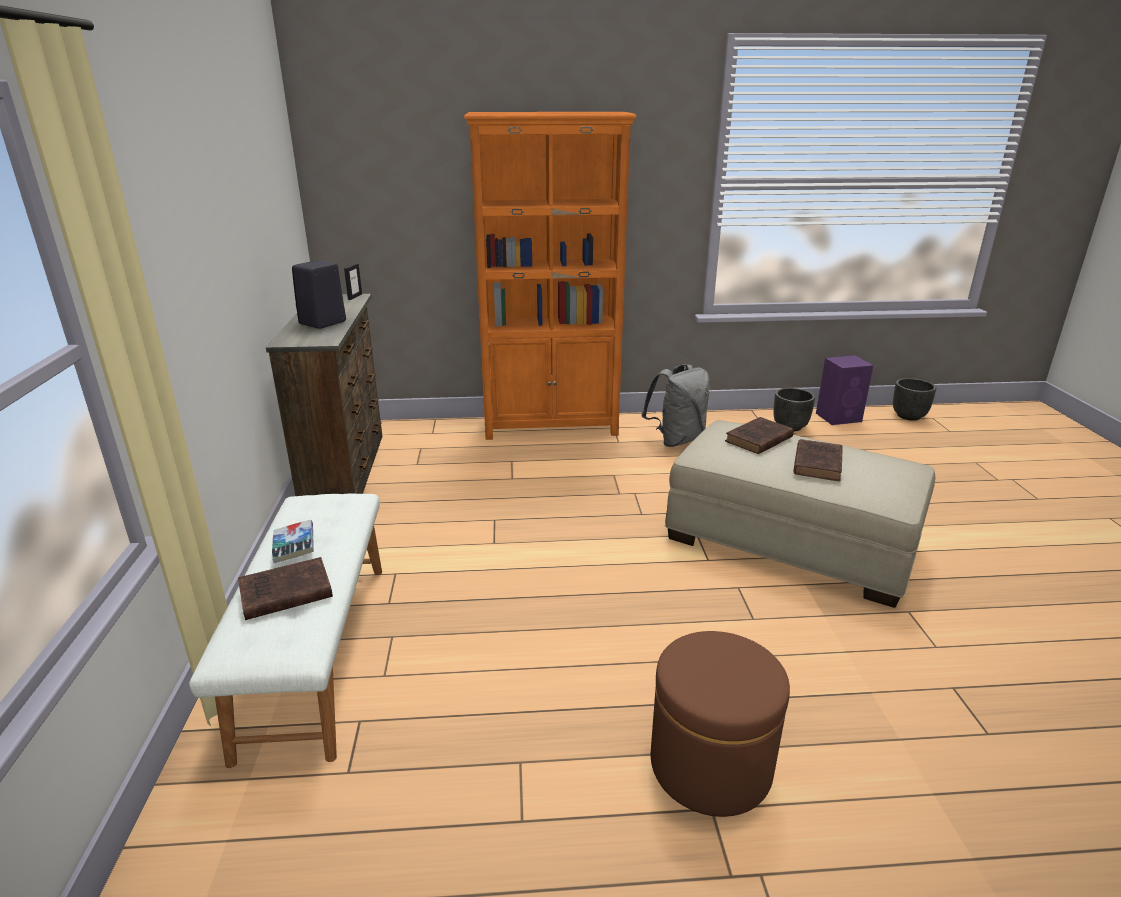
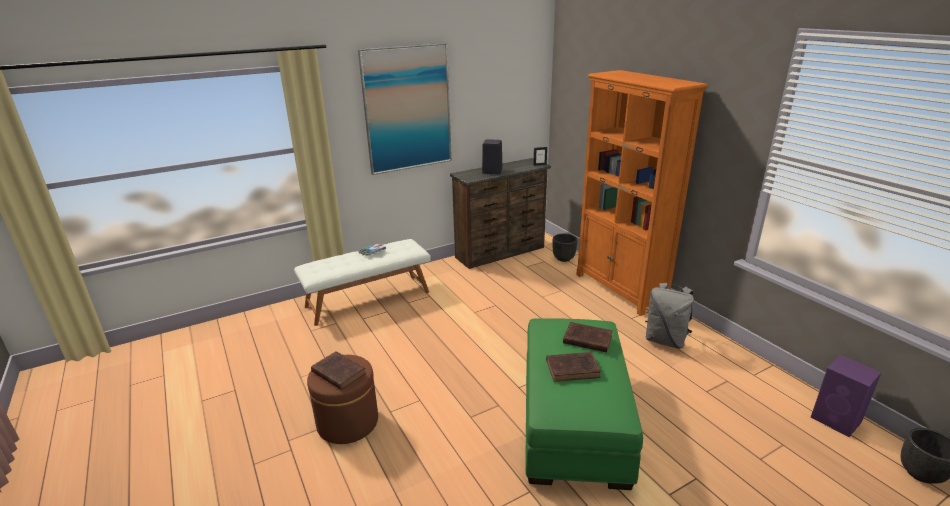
camera: 65 degrees right, 0 degrees up
(195, 214) = (407, 109): none -> picture
(283, 594) = (341, 261): brown book -> brown book (338, 372)
(789, 426) = (768, 392): black planter -> black planter (564, 258)
(789, 541) = (573, 419): beige ottoman -> green ottoman

